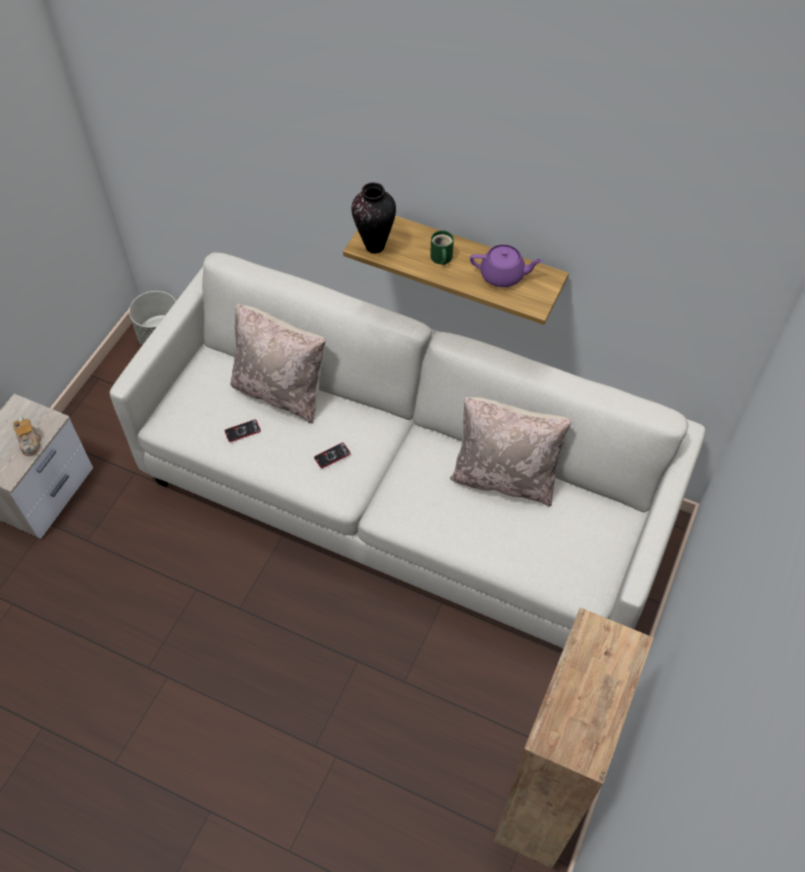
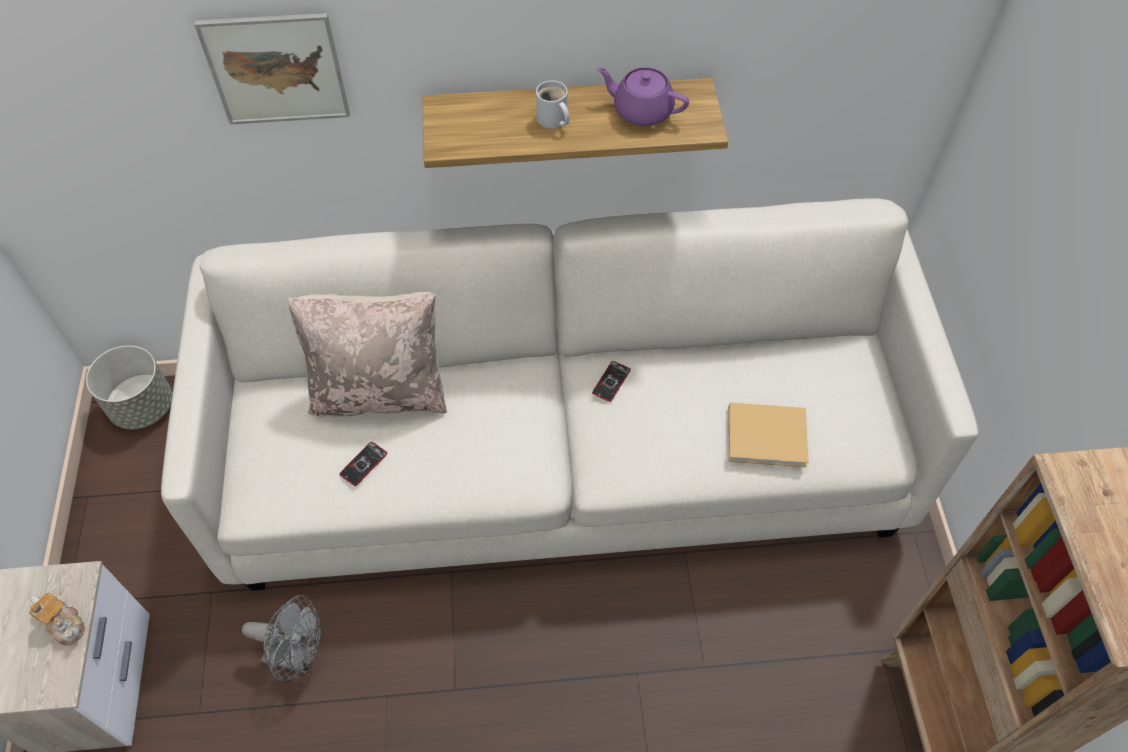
camera: 30 degrees left, 0 degrees up
(161, 538) = (298, 656): none -> grey fan
(284, 156) = (276, 69): none -> picture
(332, 456) = (497, 439): phone -> phone (611, 381)
(375, 247) = (461, 139): vase -> none
(441, 258) = (553, 120): green mug -> white mug
(503, 275) = (641, 111): purple teapot -> purple teapot turned 135 degrees counterclockwise
(505, 476) = (710, 366): beige pillow -> none
(510, 542) = (769, 437): none -> beige book

